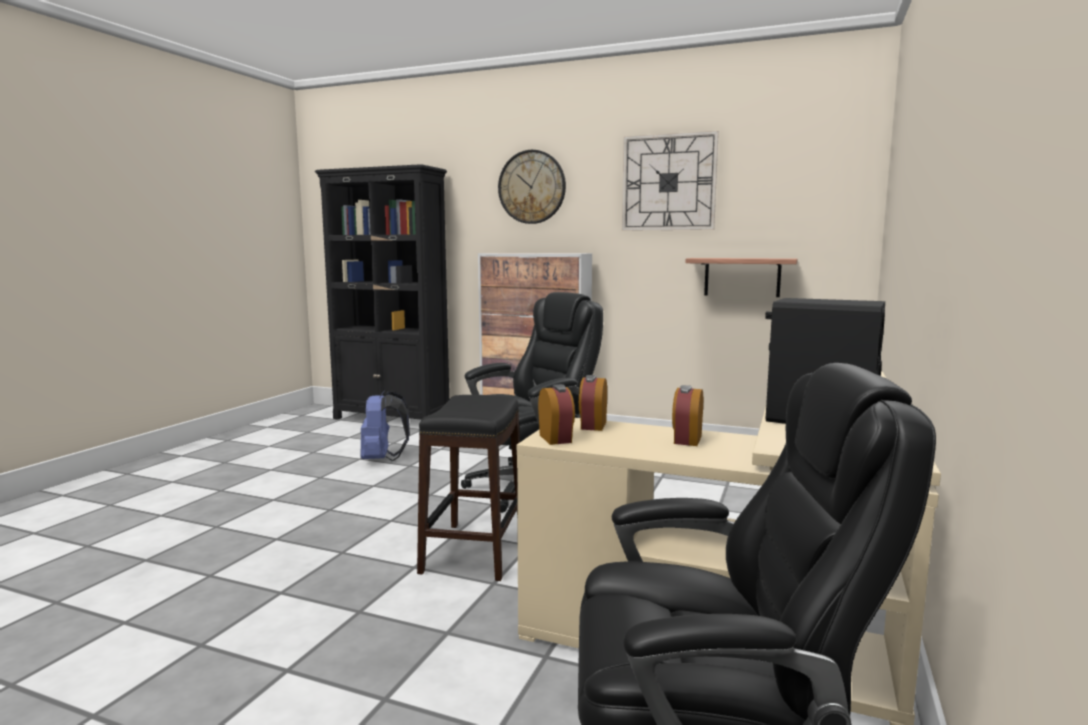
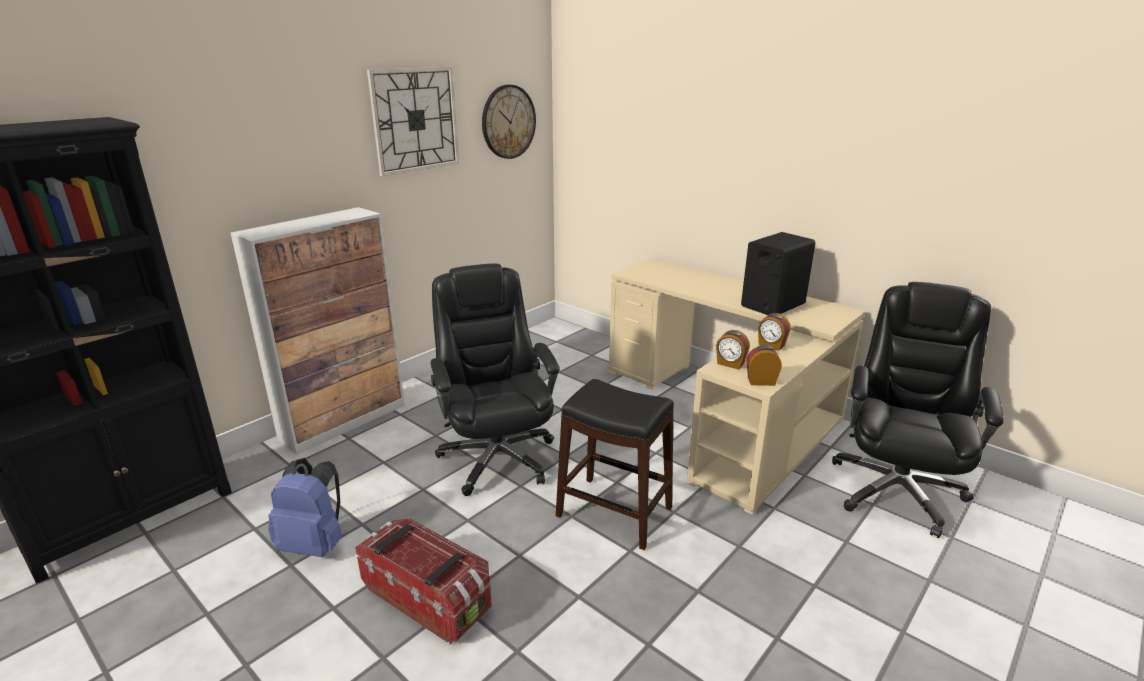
camera: 70 degrees left, 15 degrees up
(333, 500) = (428, 597): none -> storage box
(532, 187) = (264, 135): wall clock -> wall clock (508, 122)
(742, 277) = (480, 202): shelf -> none

